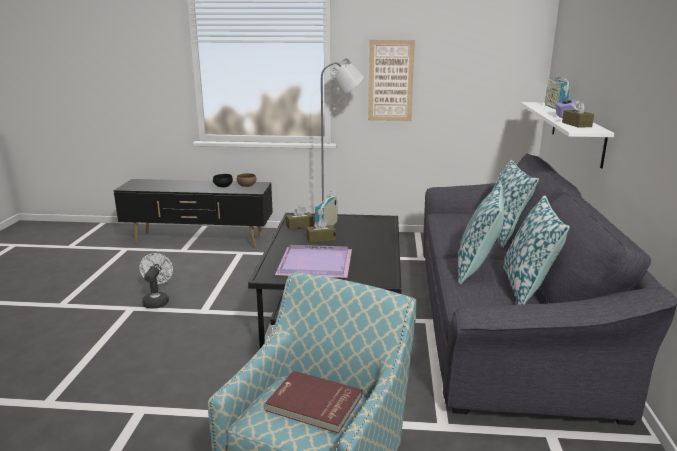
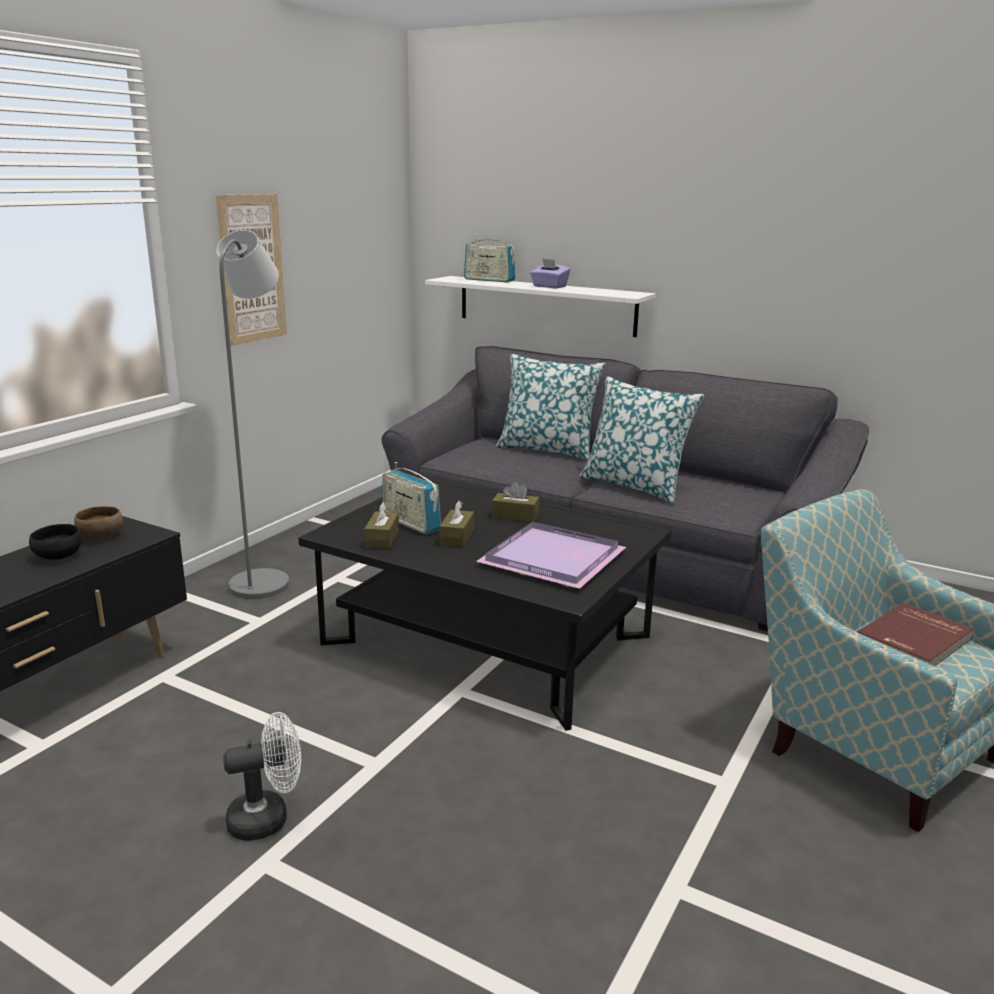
camera: 65 degrees left, 0 degrees up
(157, 300) = (268, 818): white fan -> white fan turned 135 degrees clockwise
(527, 288) = (704, 480): pillow -> none
(576, 124) = (601, 291): brown tissue box -> brown tissue box (515, 516)

